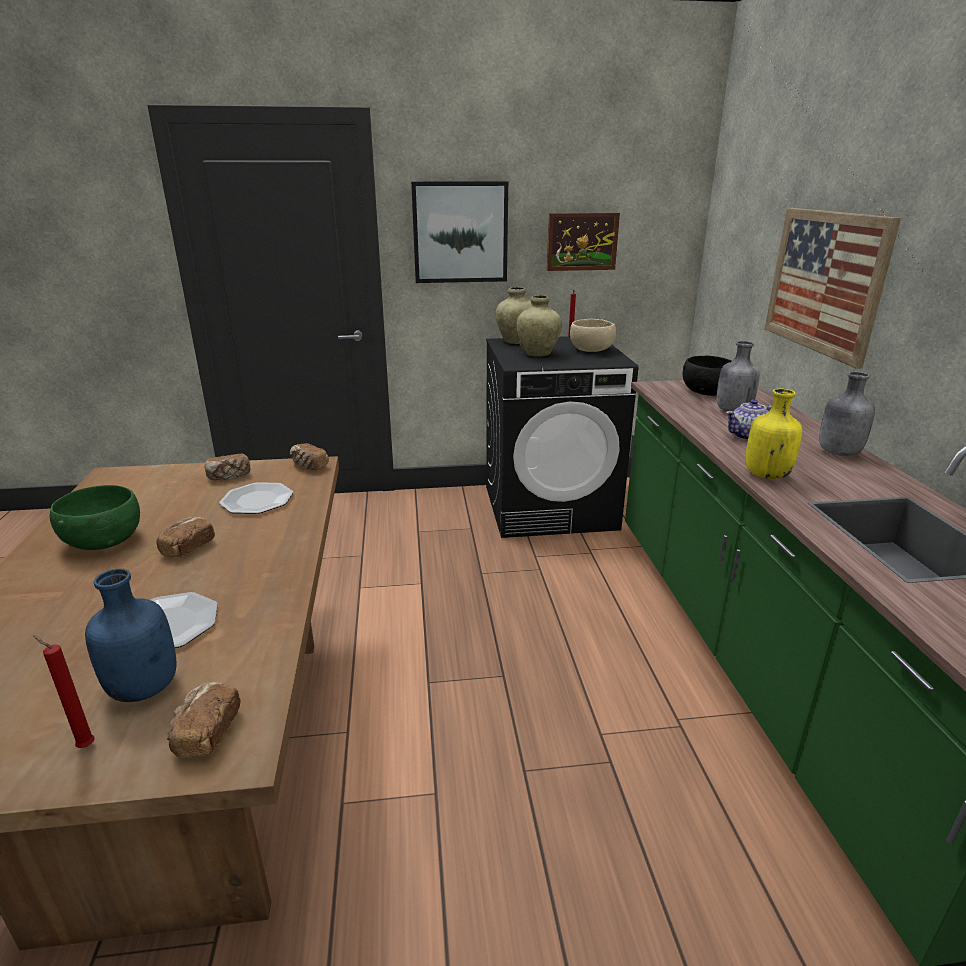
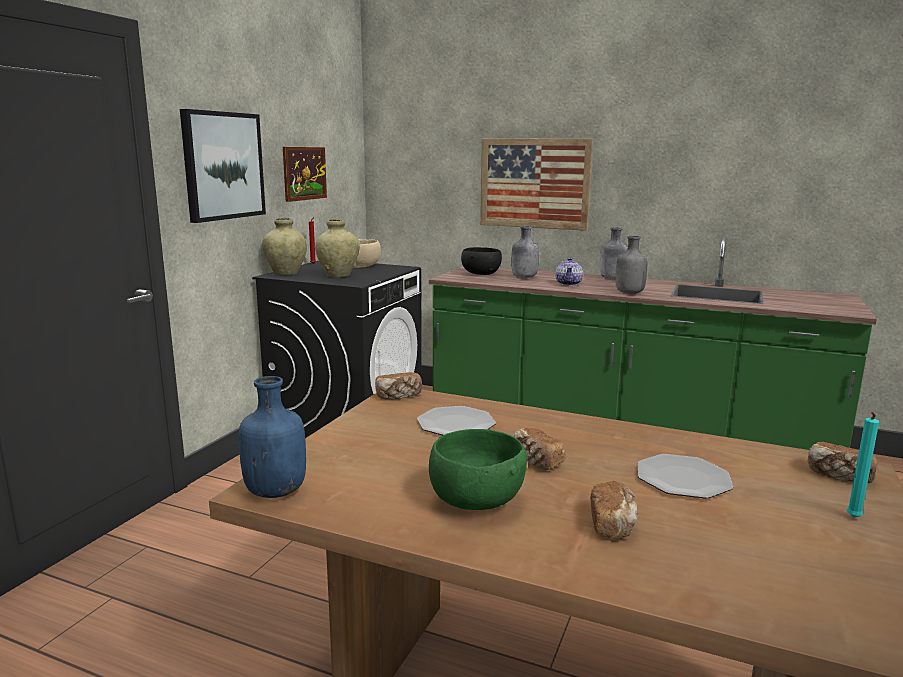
camera: 60 degrees left, 10 degrees down
(84, 746) = (852, 518): red candle -> turquoise candle
(146, 687) = (777, 492): blue bottle -> blue bottle (275, 491)
(229, 476) = (373, 429): bread -> bread (613, 525)
(765, 475) = (628, 293): yellow bottle -> grey bottle

